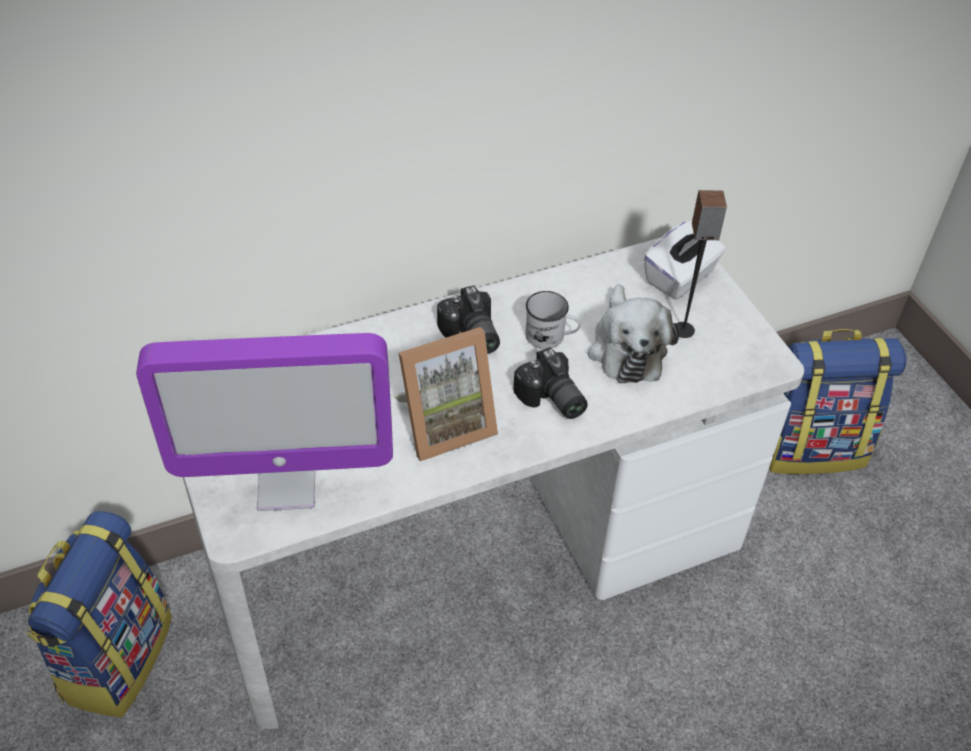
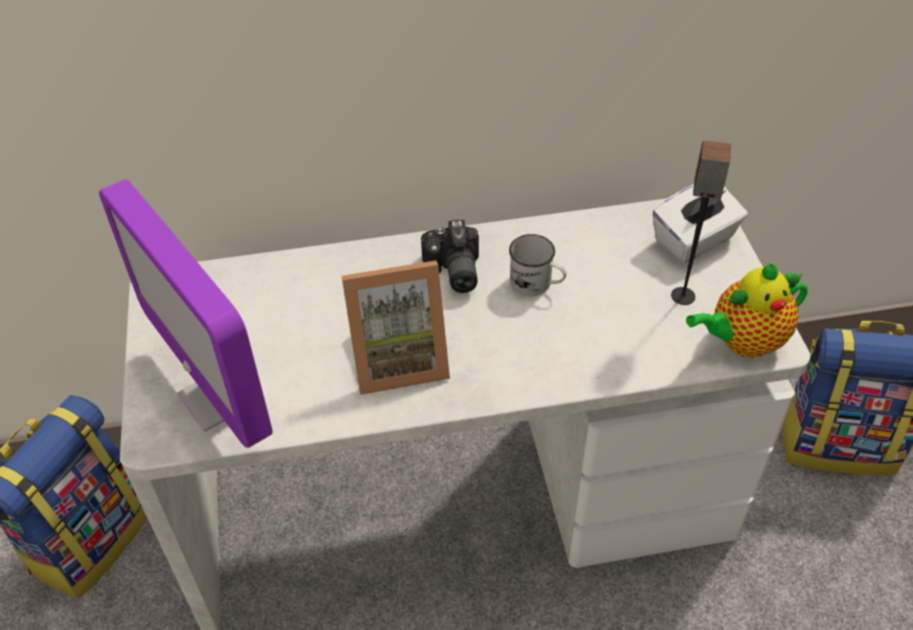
camera: 15 degrees right, 0 degrees up
(286, 484) = (220, 397): monitor -> monitor turned 45 degrees clockwise
(551, 400) = (517, 351): camera -> none
(626, 348) = (615, 307): plush toy -> none
(744, 363) = (742, 342): none -> teapot

